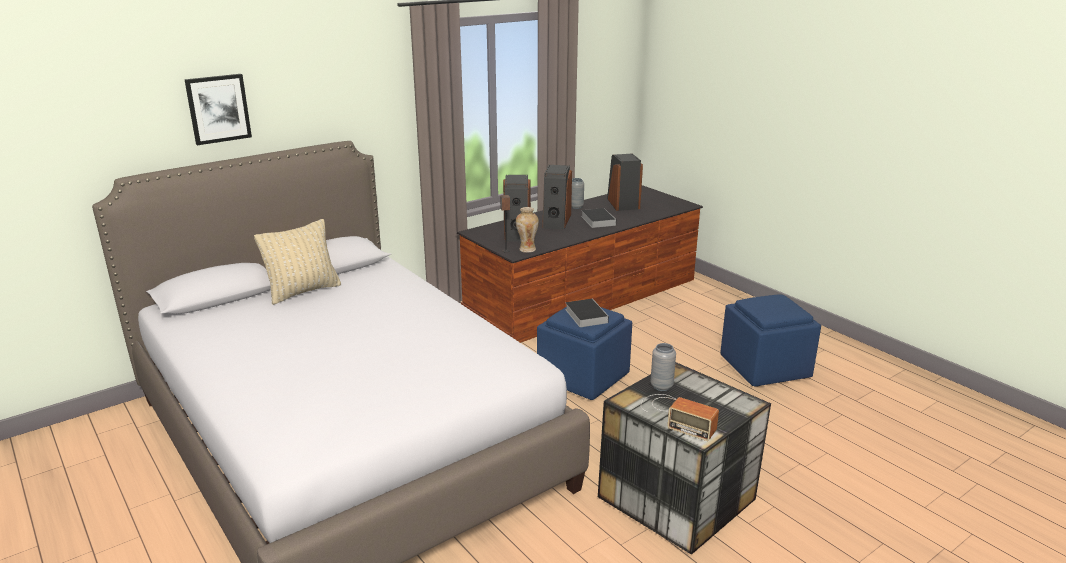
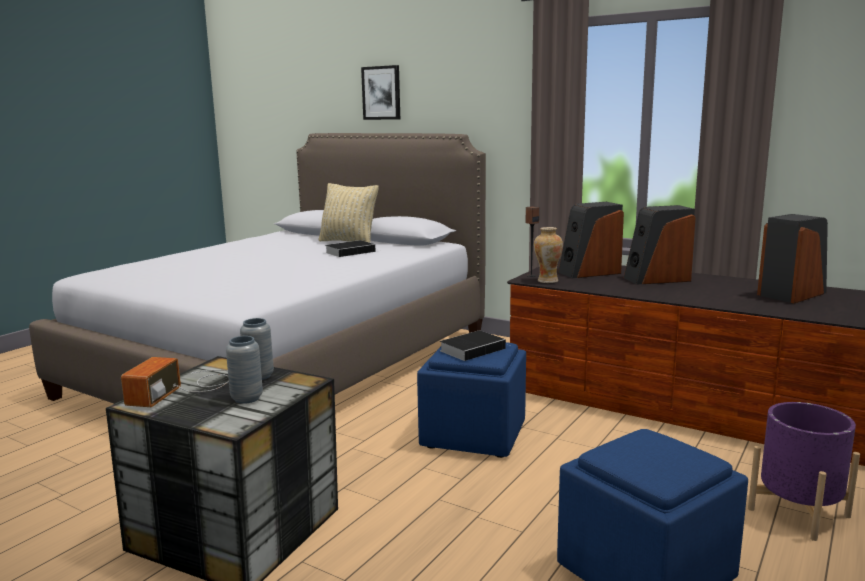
camera: 70 degrees right, 10 degrees down
(576, 207) = (727, 280): grey vase -> grey vase (247, 399)
(597, 220) = (699, 292): book -> book (351, 252)
(724, 313) = (798, 512): none -> purple planter

